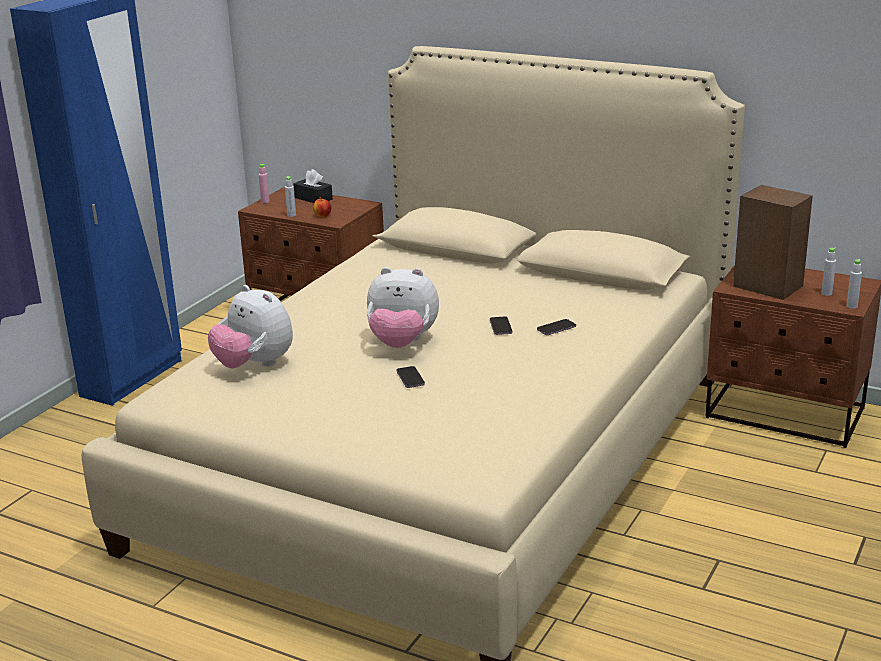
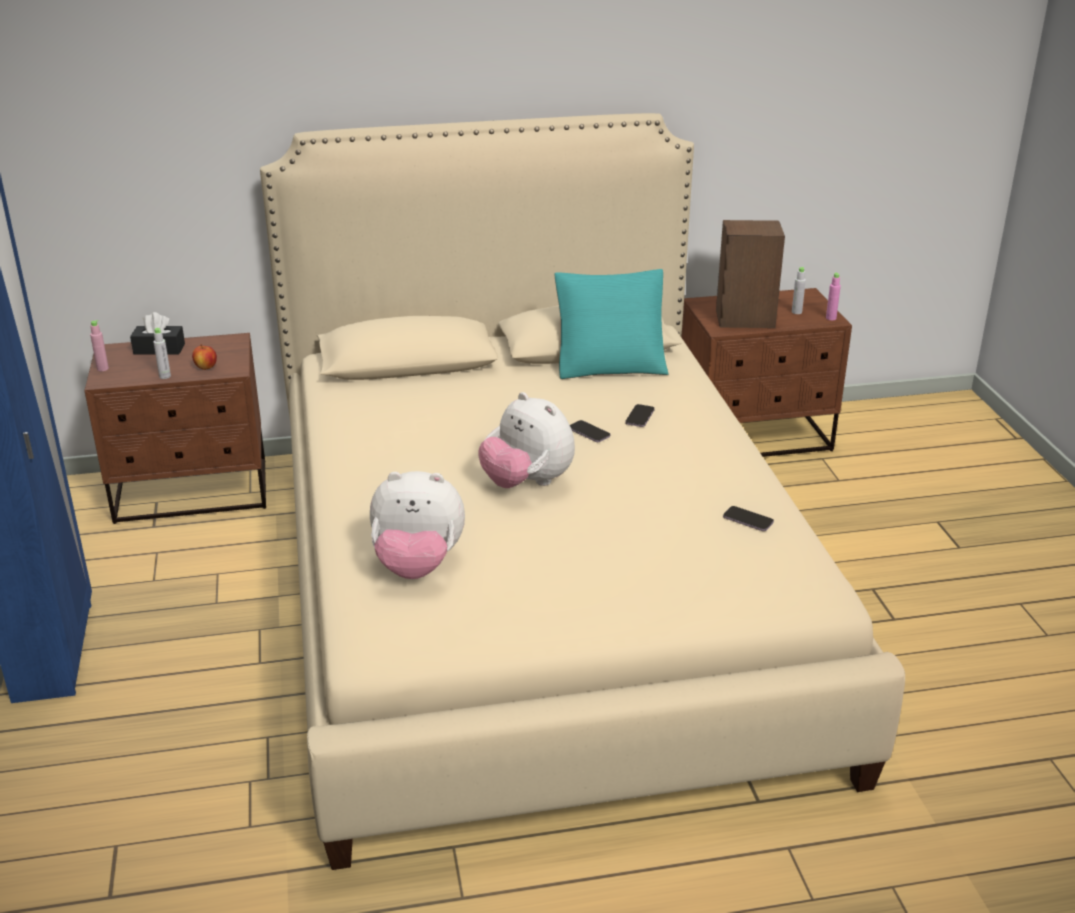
camera: 40 degrees left, 5 degrees up
(402, 343) = (527, 483): plush toy -> plush toy turned 75 degrees clockwise
(410, 378) = (592, 517): phone -> phone (748, 520)
(598, 287) = (610, 363): none -> turquoise pillow
(851, 306) = (831, 318): grey bottle -> pink bottle

